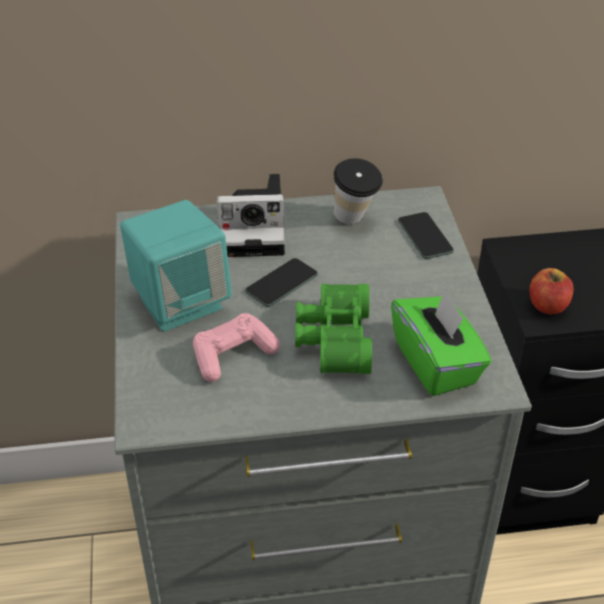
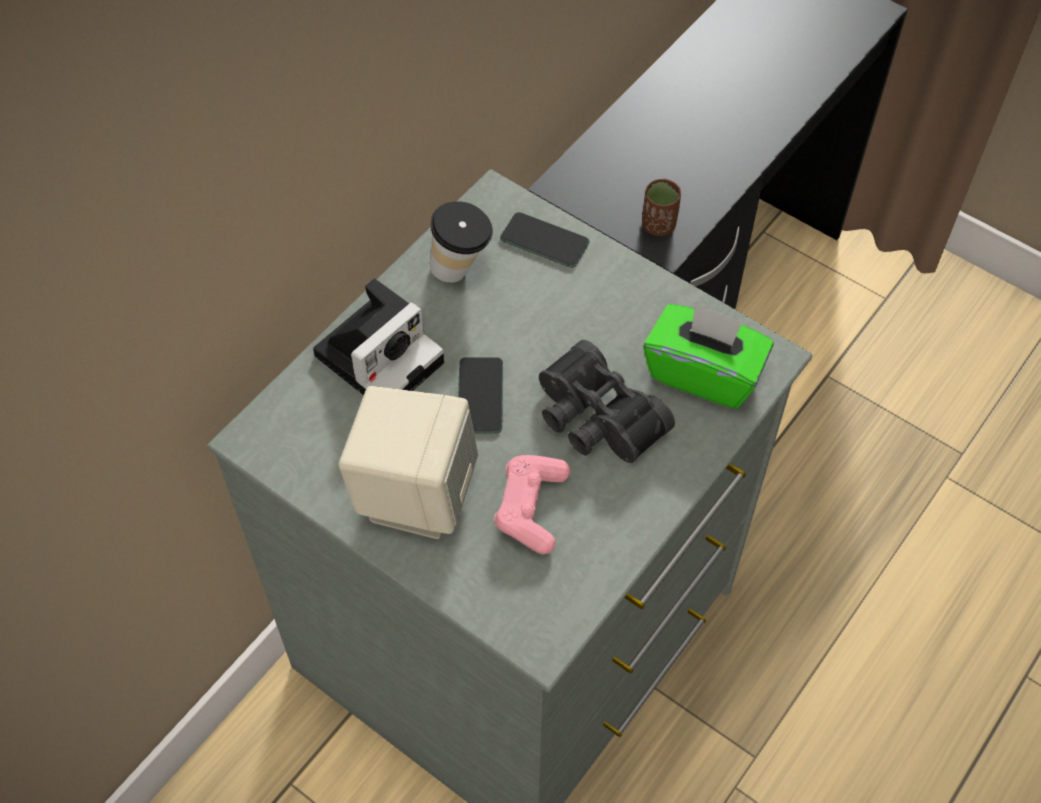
camera: 45 degrees left, 15 degrees up
(180, 302) = (414, 494): turquoise speaker -> beige speaker
(332, 339) = (594, 419): green binoculars -> black binoculars
(548, 306) = (658, 225): apple -> brown cup

